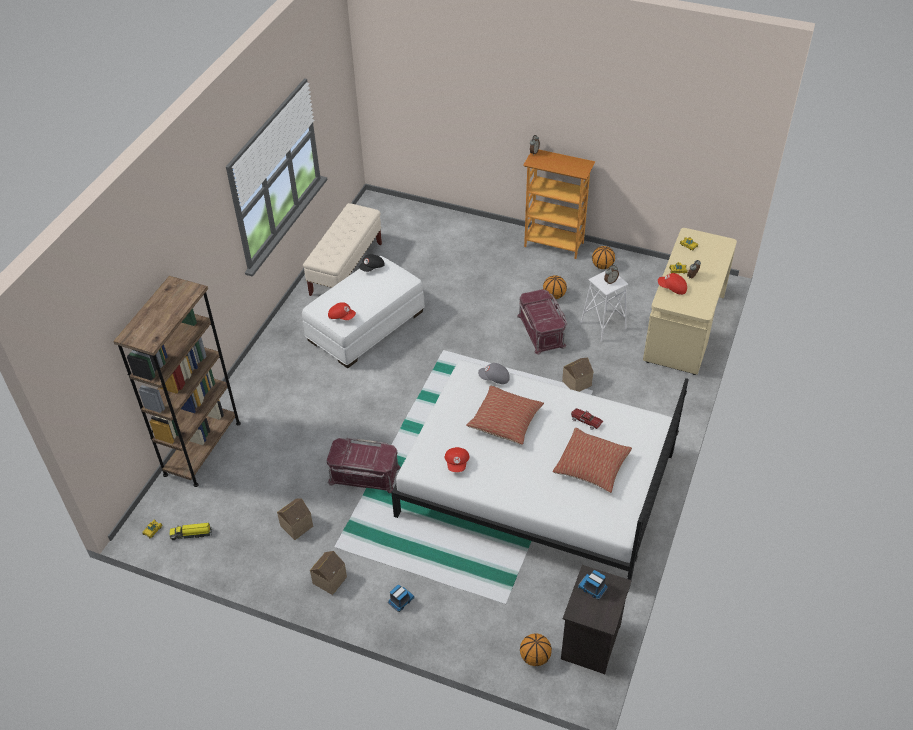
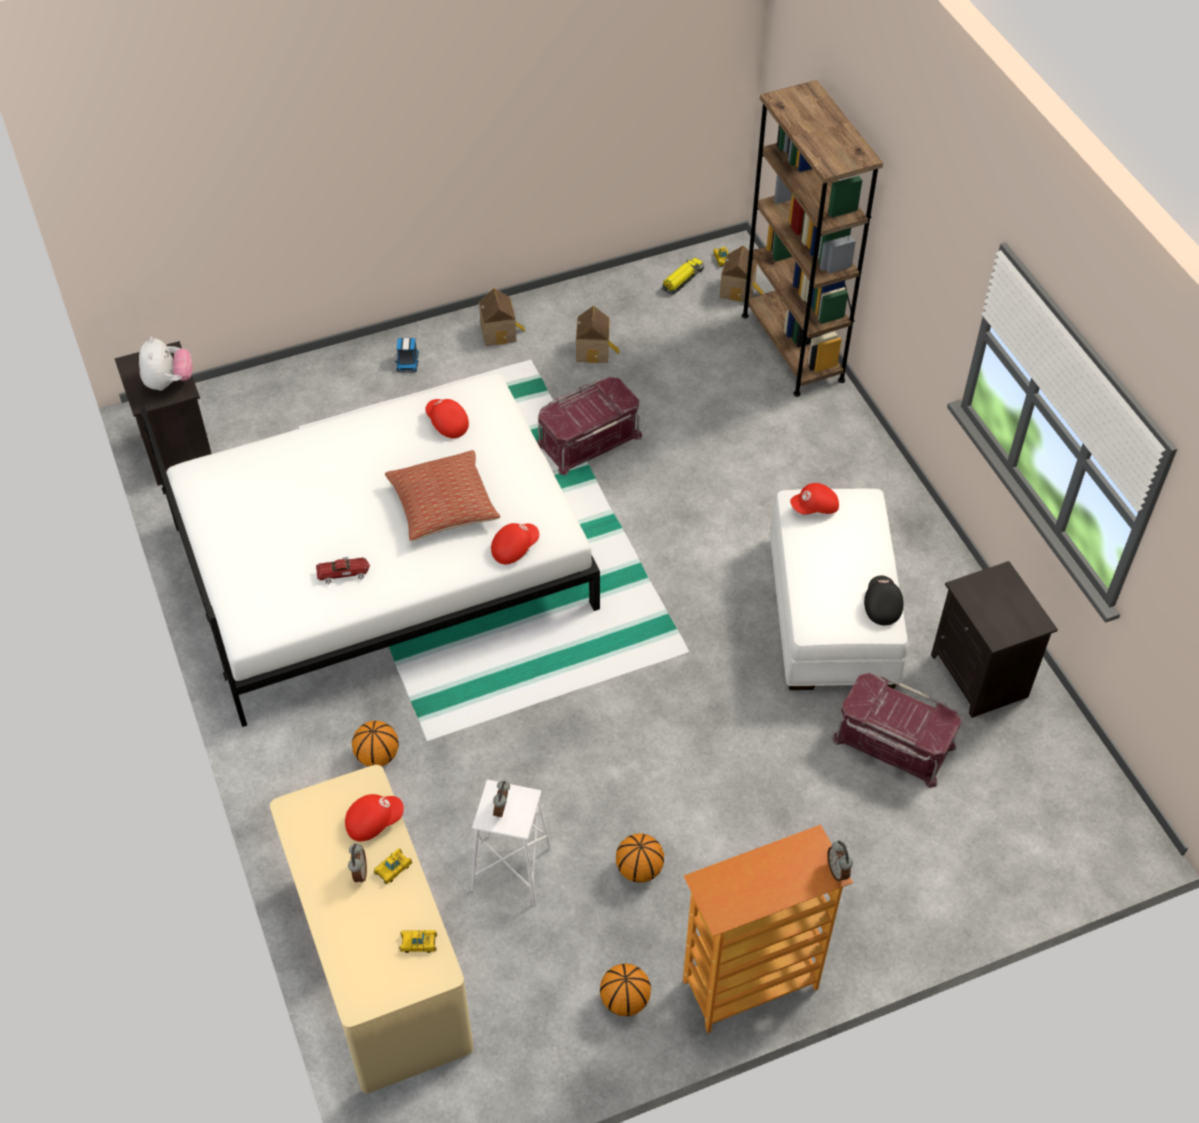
camera: 135 degrees right, 5 degrees up
(346, 269) = (981, 676): beige bench -> black nightstand
(494, 378) = (514, 548): grey cap -> red cap
(535, 657) = (224, 403): basketball -> basketball (377, 755)
(542, 331) = (591, 787): red storage box -> red storage box (893, 743)
(575, 382) = (462, 737): toy house -> toy house (739, 290)
(591, 466) = (286, 522): pillow -> none
(593, 588) = (168, 382): toy truck -> plush toy

